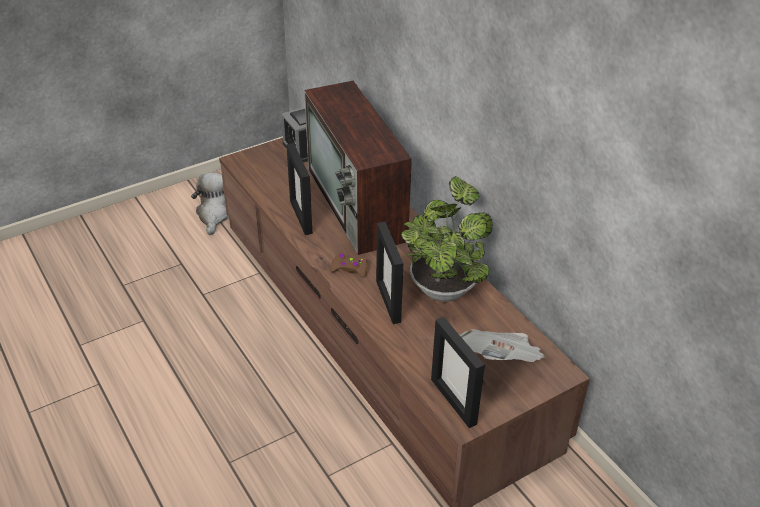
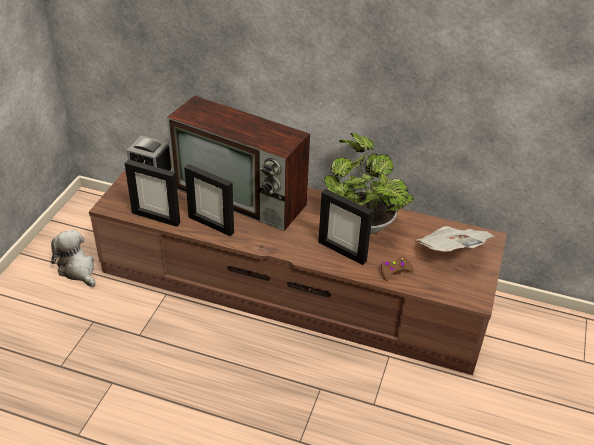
camera: 40 degrees left, 0 degrees up
(349, 269) = (290, 243): brown game controller -> brown game controller (395, 271)
(454, 401) = (456, 291): picture frame -> picture frame (156, 217)

